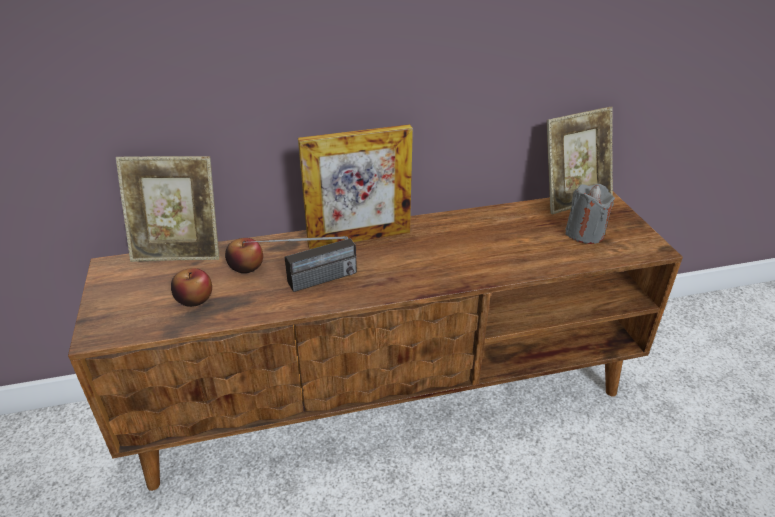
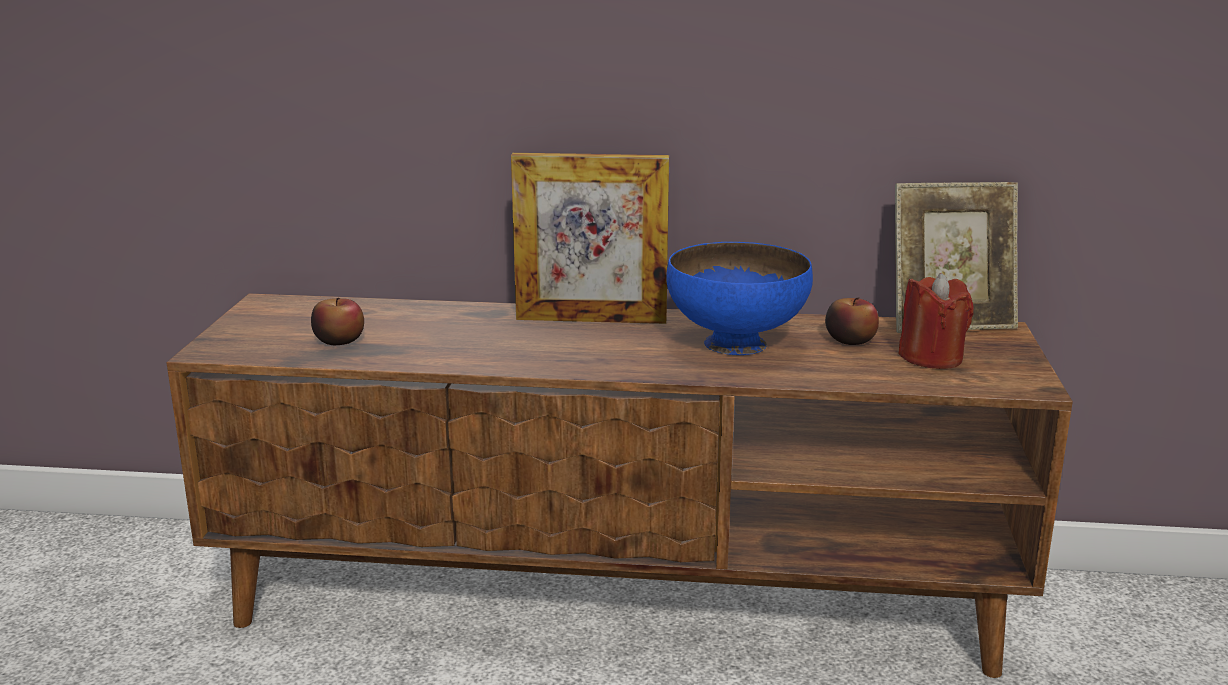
camera: 20 degrees right, 15 degrees down
(179, 251) = (354, 300): picture frame -> none
(246, 266) = (423, 323): apple -> apple (850, 340)
(305, 284) = (484, 347): radio -> none
(466, 245) = (735, 345): none -> blue bowl
(584, 233) = (931, 357): grey candle -> red candle

